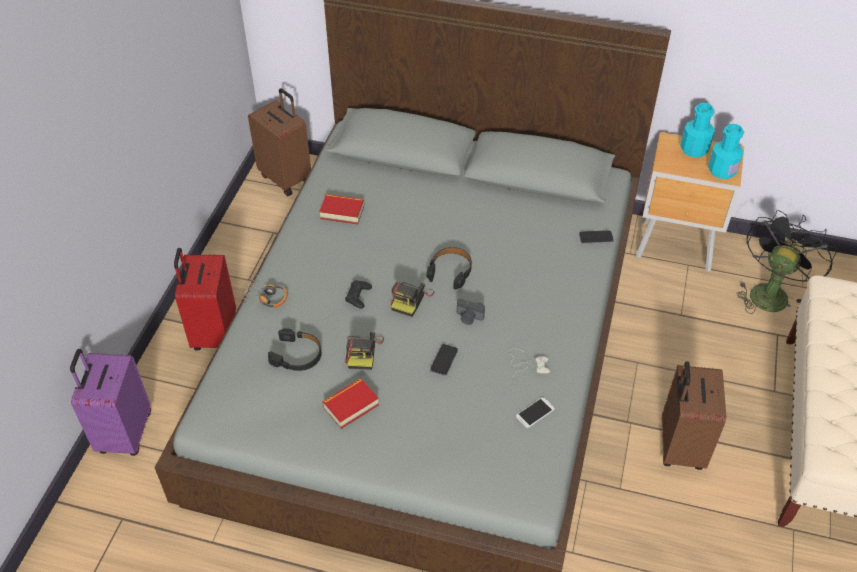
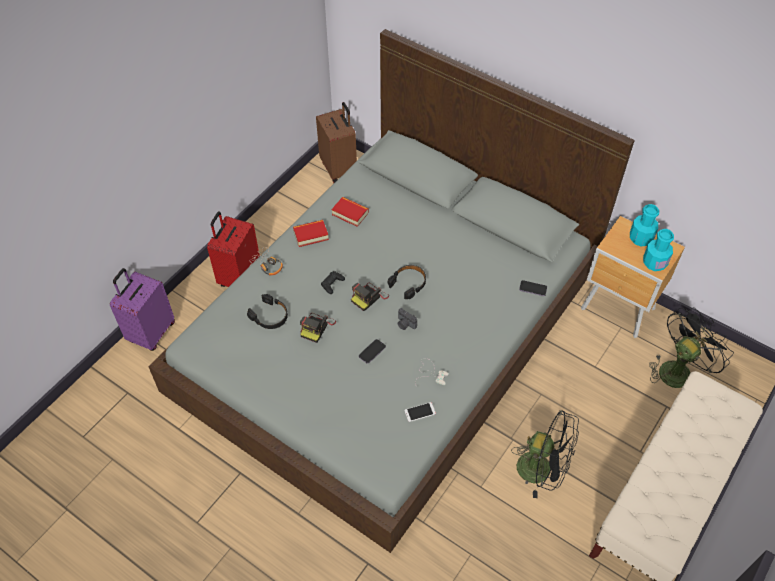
camera: 20 degrees right, 5 degrees up
(351, 406) = (291, 365): book -> book (311, 235)
(679, 446) = (542, 470): brown suitcase -> black fan

